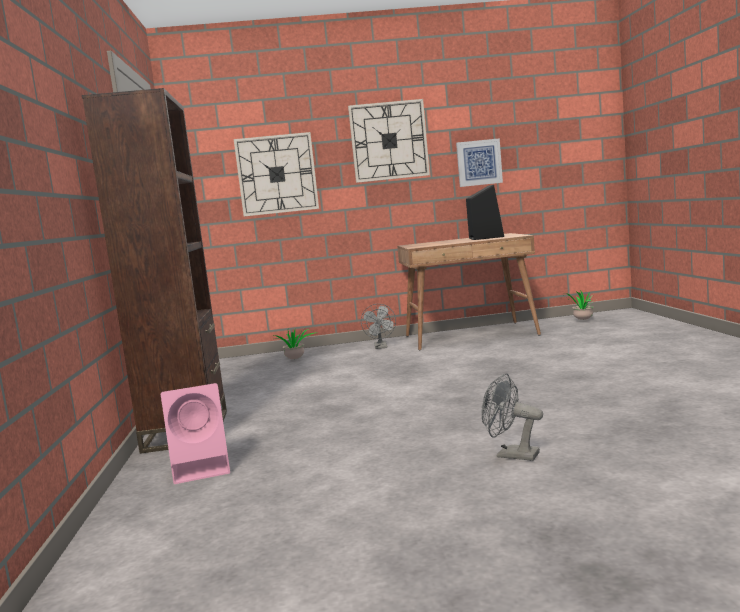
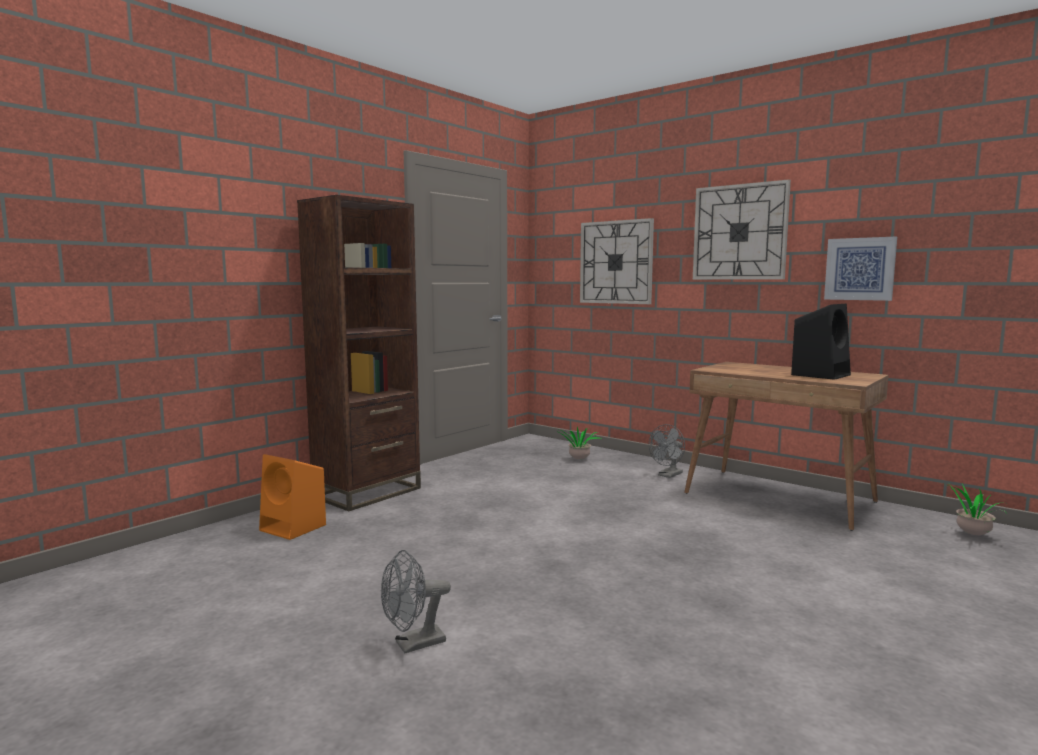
camera: 45 degrees right, 0 degrees up
(203, 468) = (294, 528): pink speaker -> orange speaker
(511, 455) = (413, 645): grey fan -> grey fan turned 105 degrees counterclockwise

